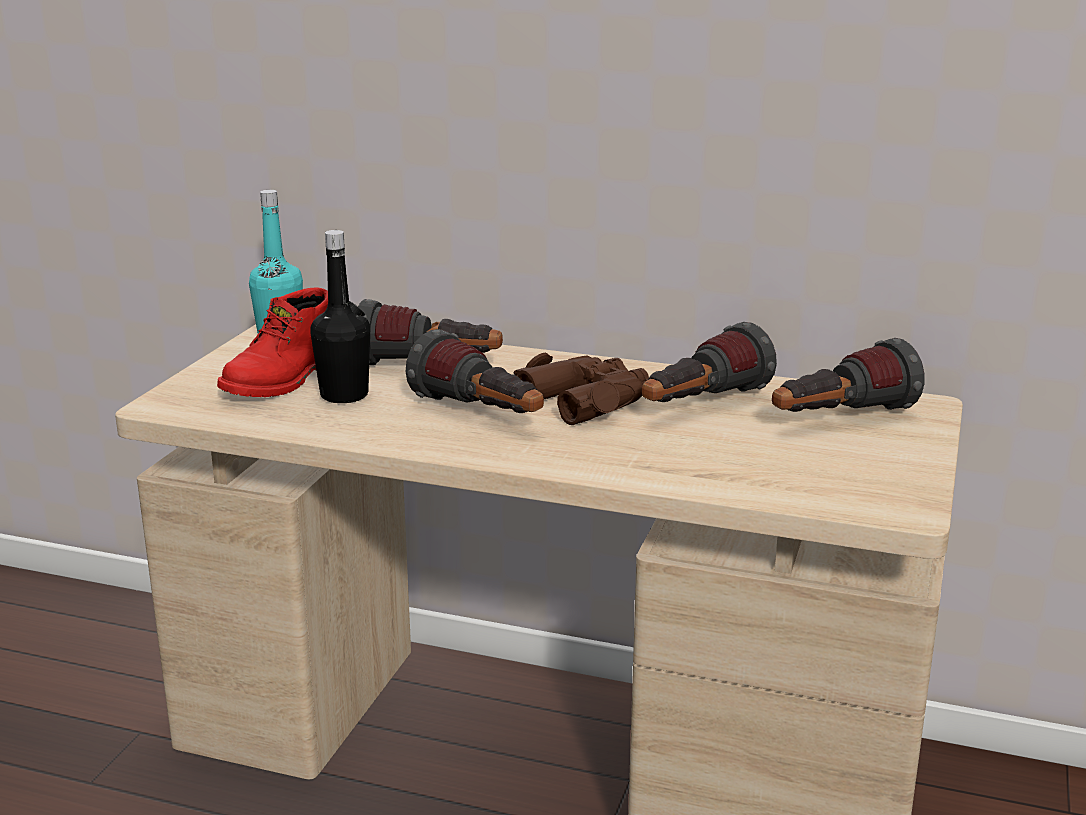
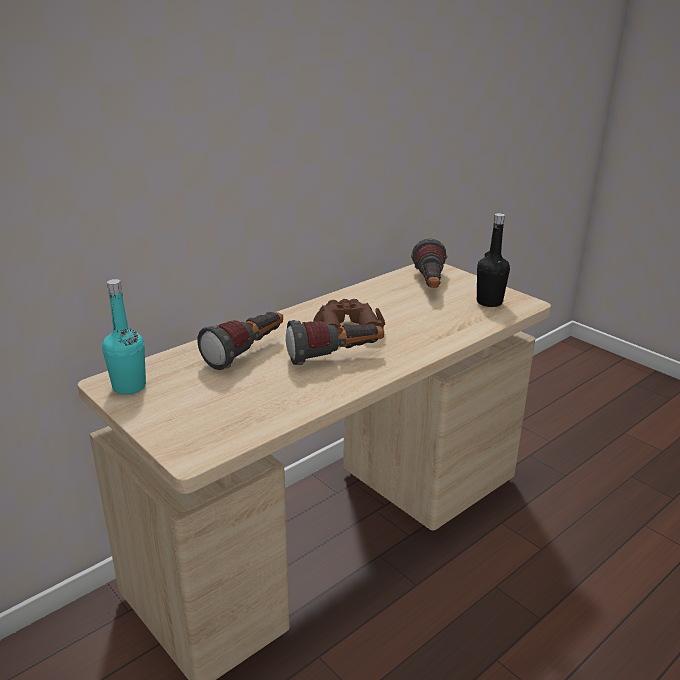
camera: 60 degrees left, 5 degrees up
(284, 380) = (205, 402): red boot -> none
(344, 395) = (256, 388): black bottle -> black bottle (489, 302)
(701, 406) = (384, 305): flashlight -> none

